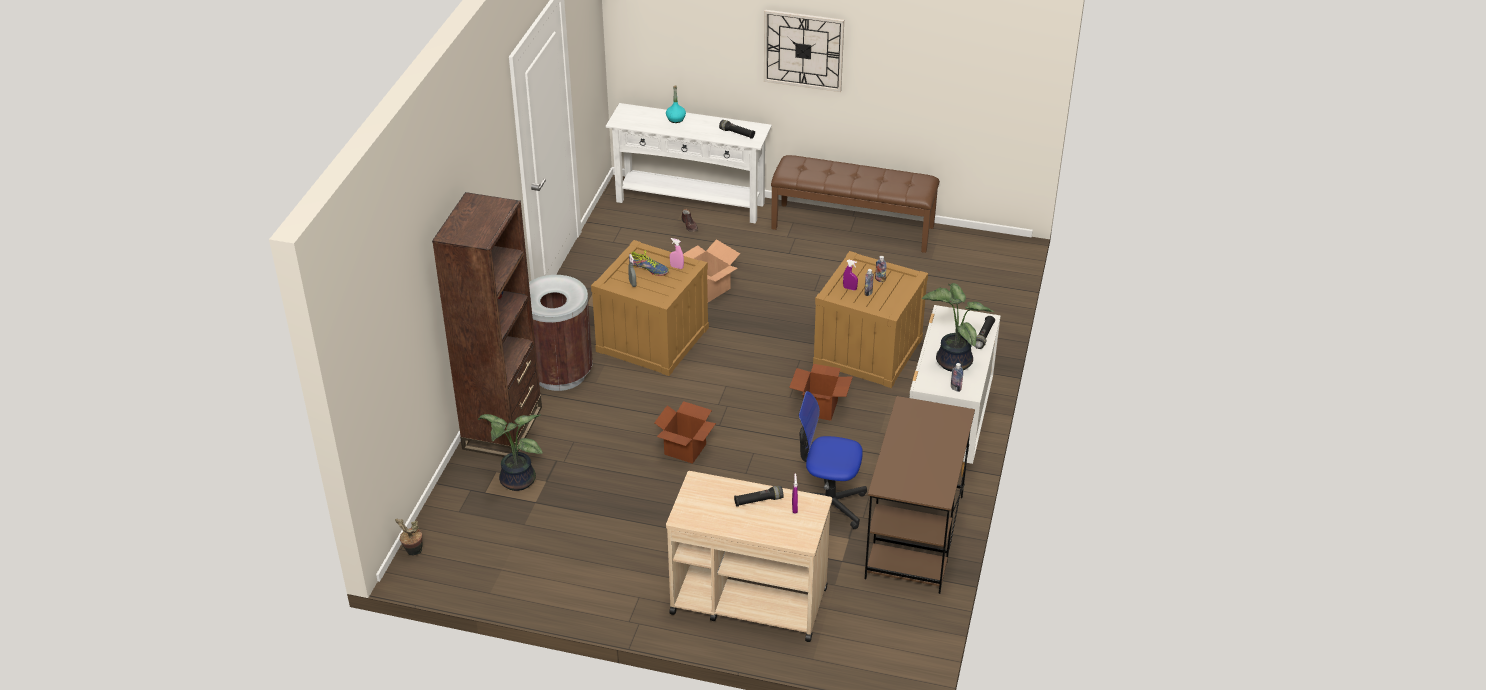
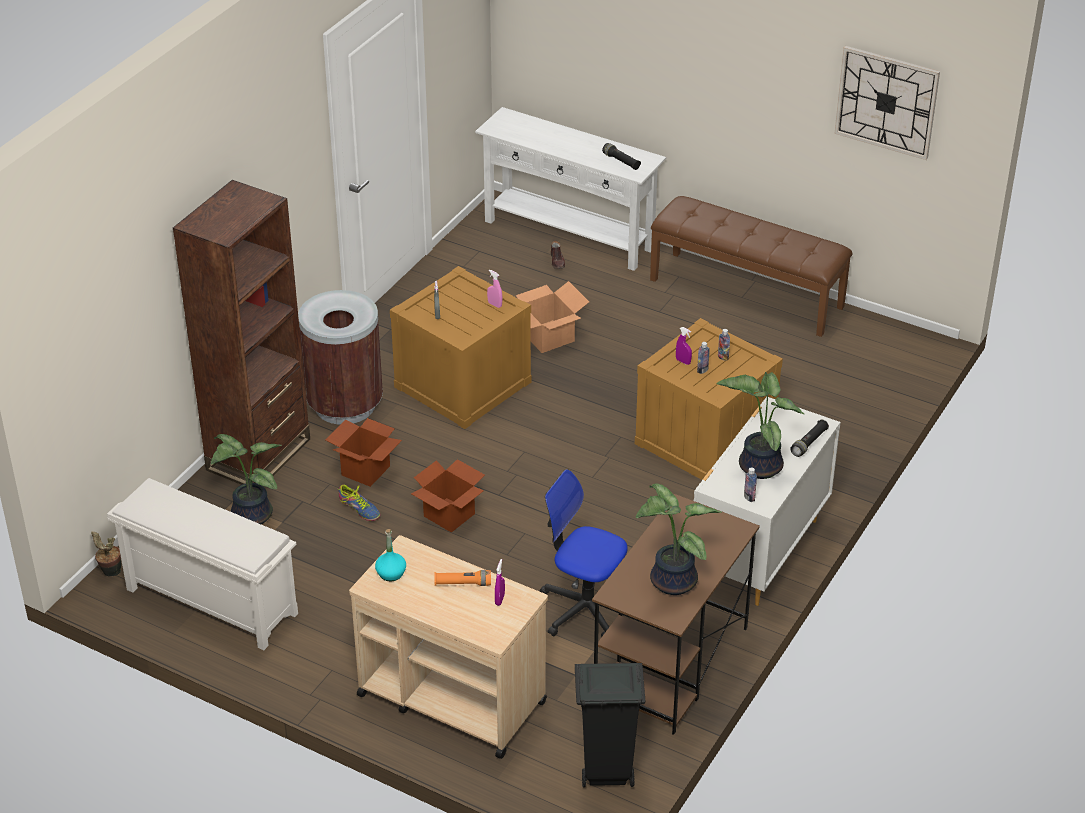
camera: 15 degrees right, 0 degrees up
(510, 560) = (209, 602): none -> white shoe rack
(649, 268) = (462, 301): shoe -> shoe (359, 508)
(675, 119) = (558, 135): turquoise bottle -> turquoise bottle (391, 573)
(758, 501) = (462, 583): black flashlight -> orange flashlight
(803, 50) = (706, 74): wall clock -> wall clock (886, 102)
(820, 408) = (622, 496): cardboard box -> cardboard box (366, 471)
(899, 636) = (606, 773): none -> black trash can
(924, 467) = (670, 581): none -> potted plant

